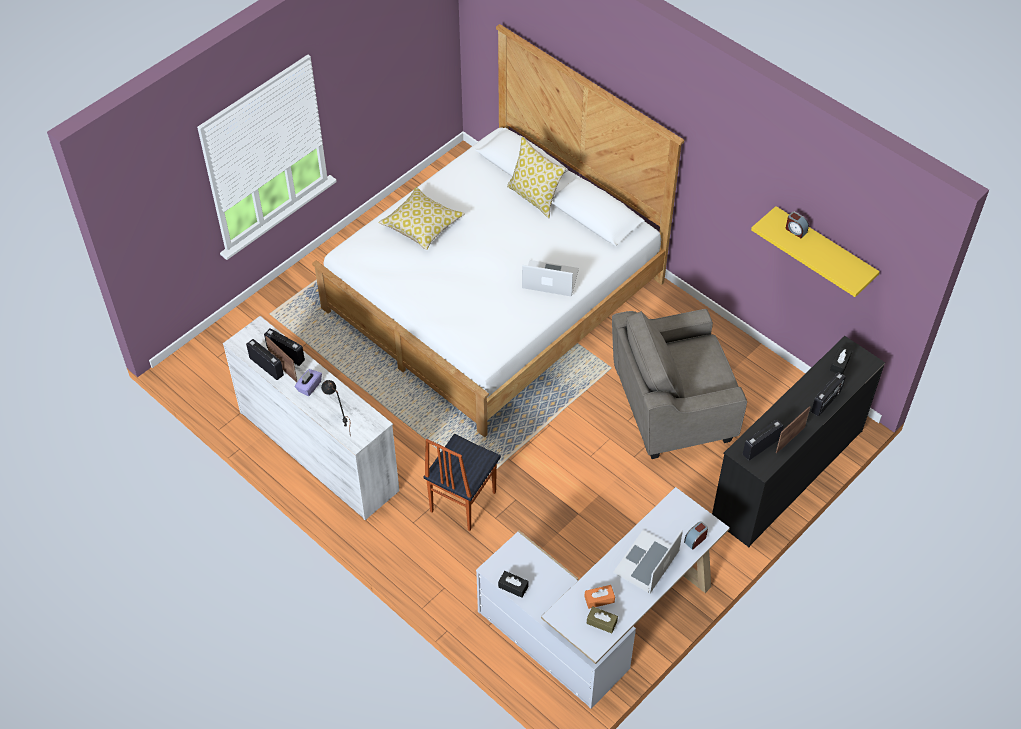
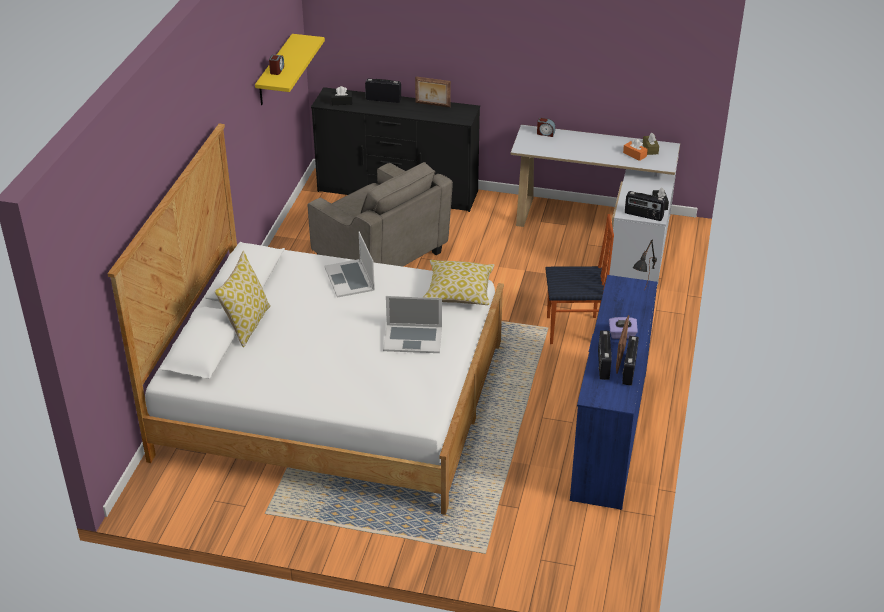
camera: 120 degrees left, 15 degrees down
(318, 450) = (608, 435): white dresser -> blue dresser
(422, 226) = (343, 381): pillow -> pillow (458, 292)
(647, 562) = (585, 146): laptop -> laptop (413, 338)
(760, 446) = (450, 113): radio -> radio (643, 215)

